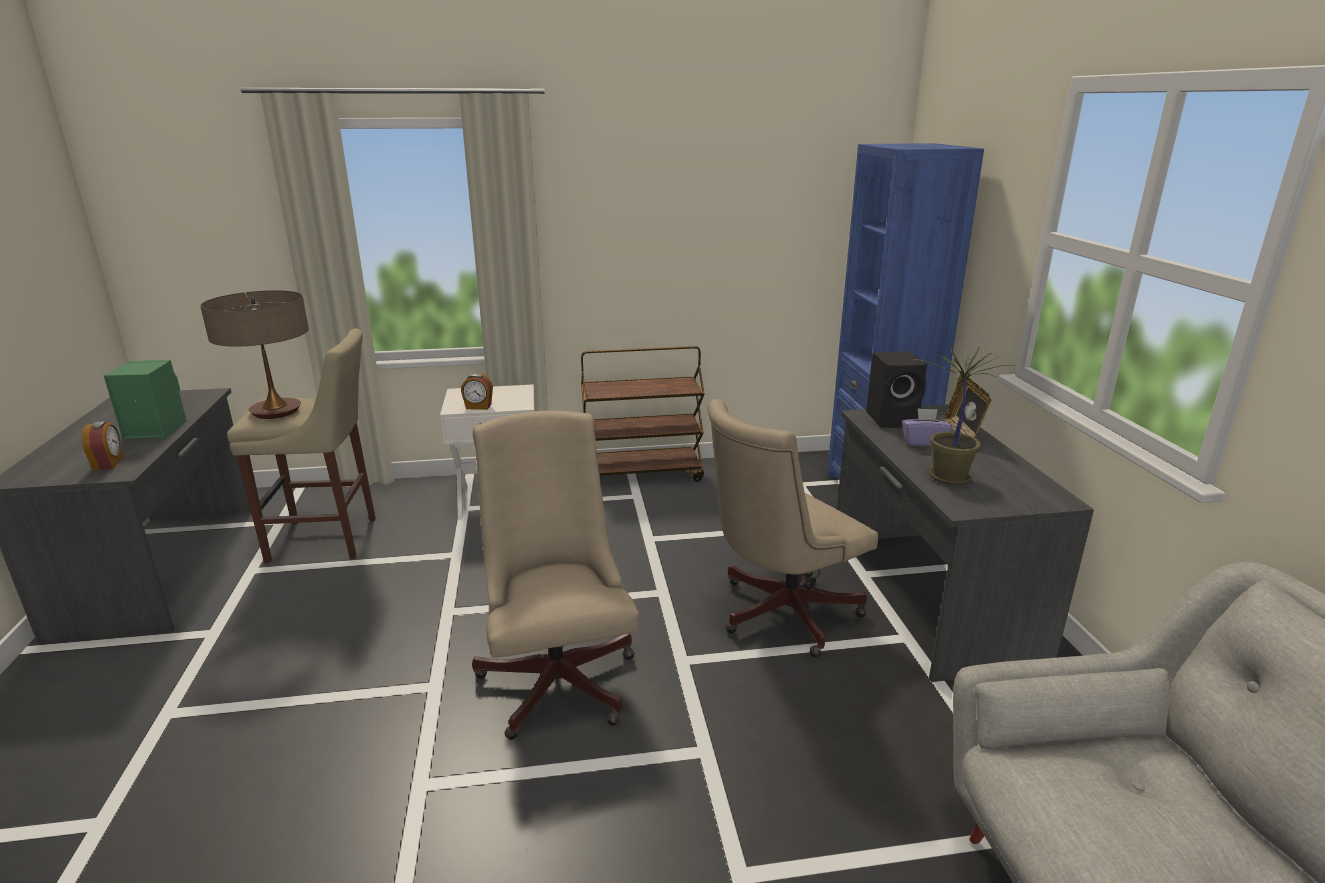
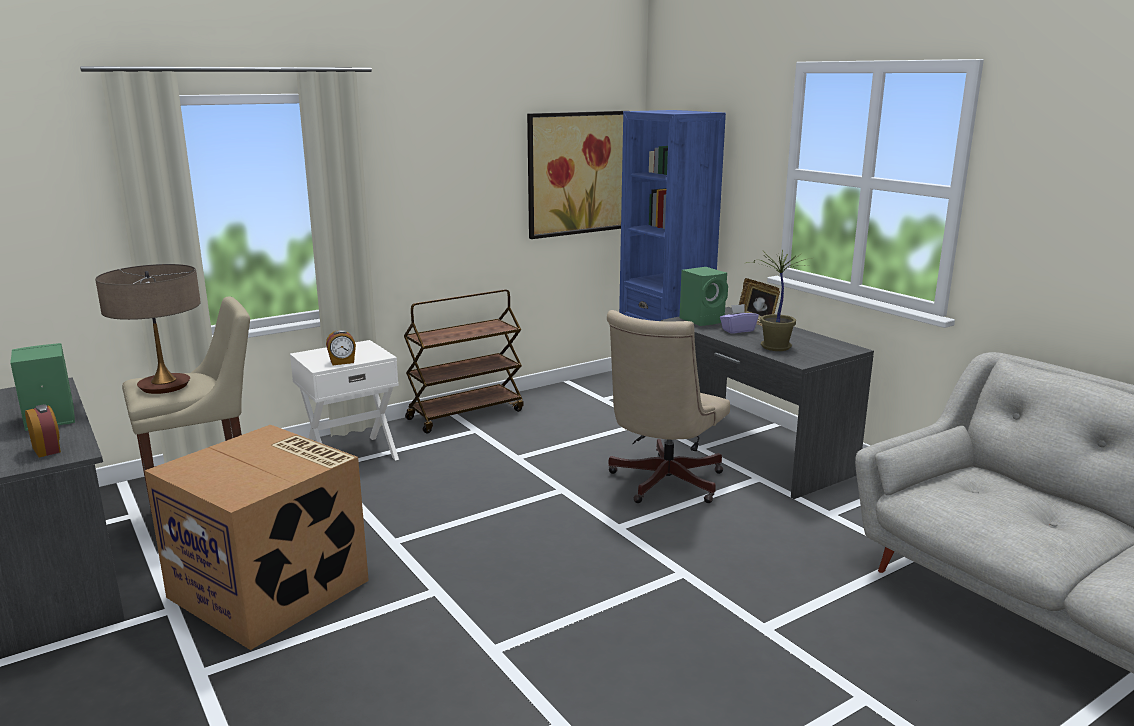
camera: 25 degrees left, 5 degrees down
(304, 635) = (272, 588): none -> cardboard box
(558, 675) = (532, 558): beige office chair -> none
(809, 218) = (577, 173): none -> picture
(893, 419) = (703, 320): black speaker -> green speaker

